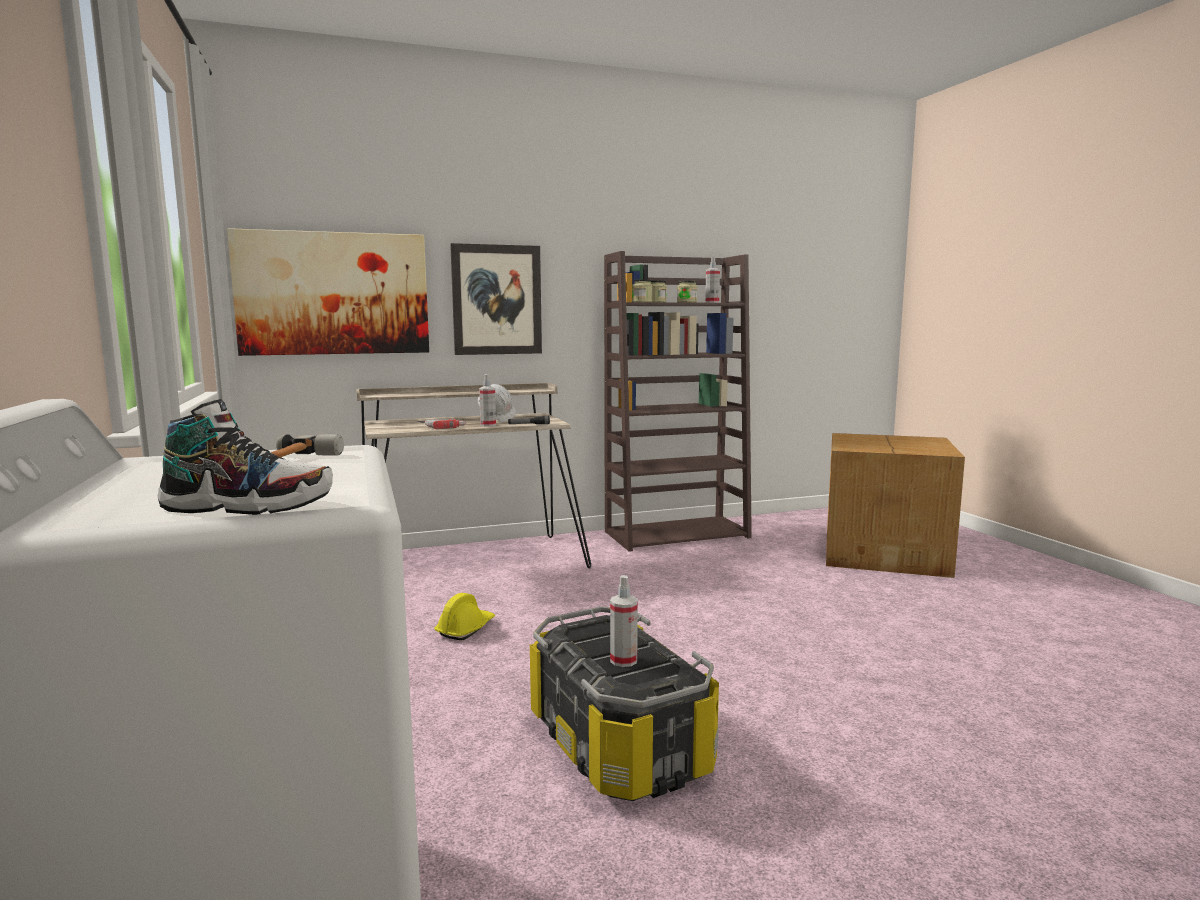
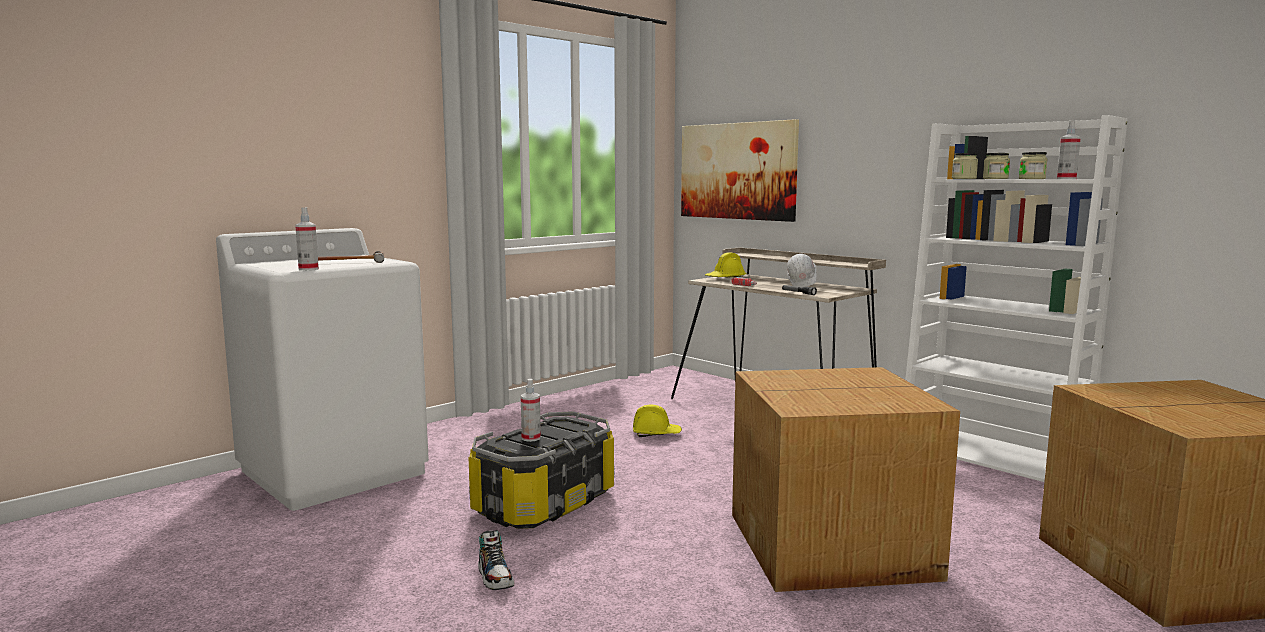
camera: 65 degrees right, 0 degrees up
(248, 506) = (276, 267): shoe -> shoe (495, 577)
(393, 426) = (725, 279): none -> yellow hard hat
(488, 425) = (775, 288): spray bottle -> spray bottle (308, 269)
(497, 300) = (852, 175): picture -> none
(677, 534) = (993, 457): brown bookcase -> white bookcase
(814, 626) = (833, 546): none -> cardboard box

